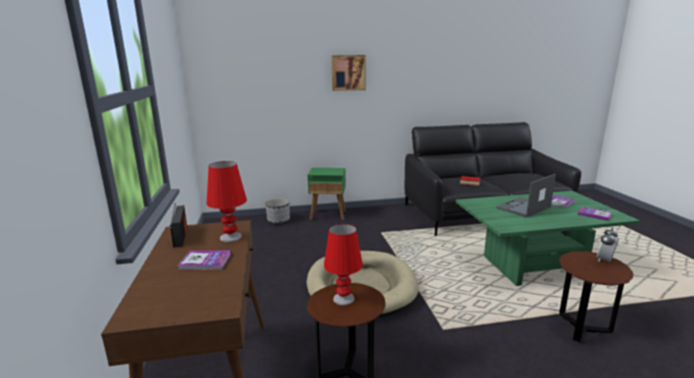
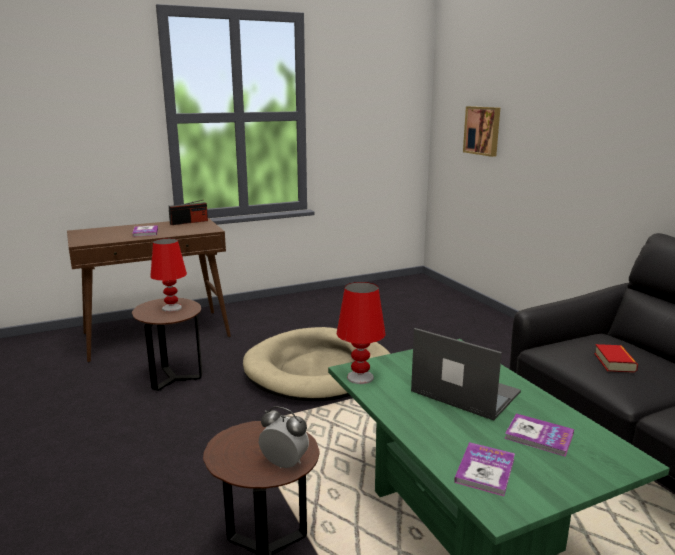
camera: 75 degrees right, 0 degrees up
(231, 237) = (186, 231): red table lamp -> red table lamp (360, 377)
(278, 221) = (453, 304): planter -> none
(328, 215) = (502, 327): green side table -> none
(348, 72) = (578, 115): picture -> picture (483, 130)

